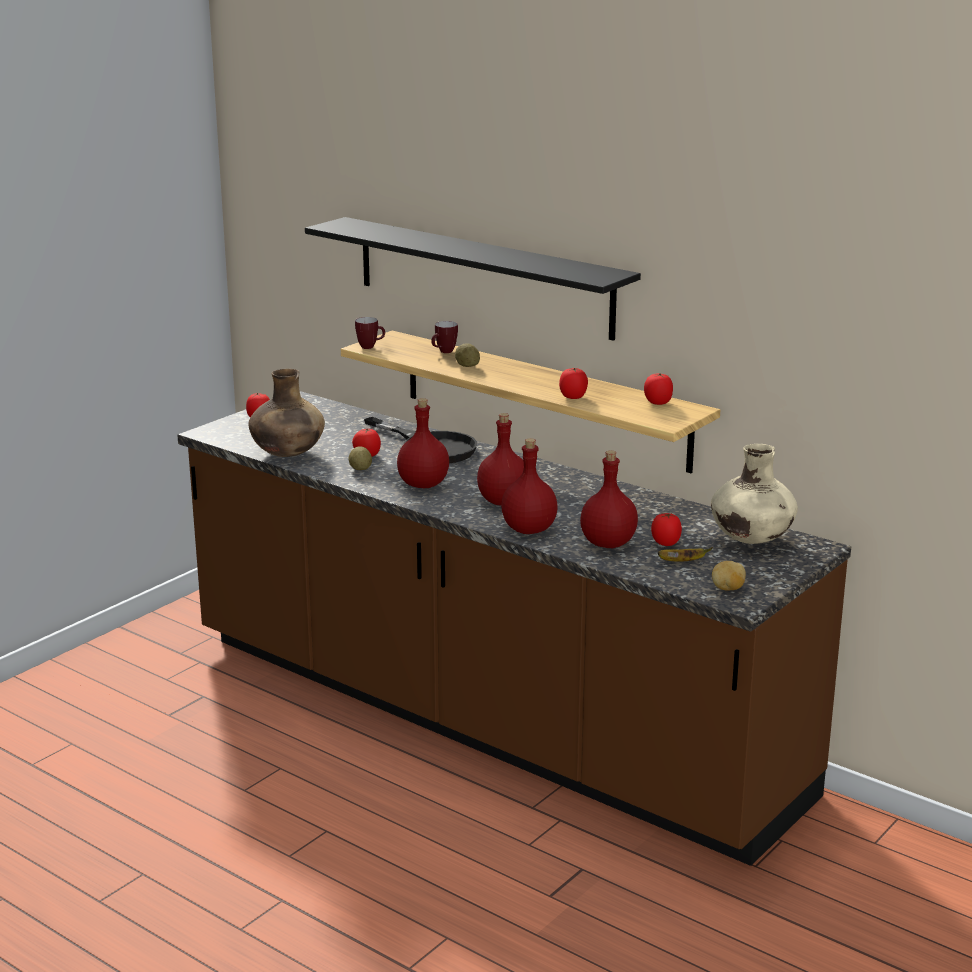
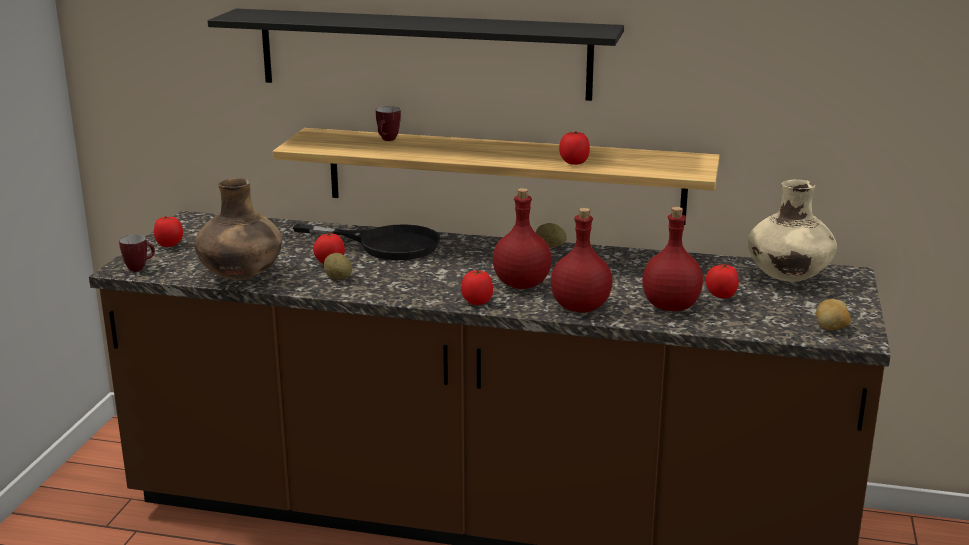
camera: 25 degrees left, 0 degrees up
(370, 347) = (303, 145): mug -> mug (139, 268)
(424, 485) = (423, 282): red bottle -> none
(467, 366) = (430, 150): potato -> potato (550, 246)
(658, 403) = (658, 156): tomato -> tomato (477, 302)
(682, 562) = (758, 310): banana -> none

